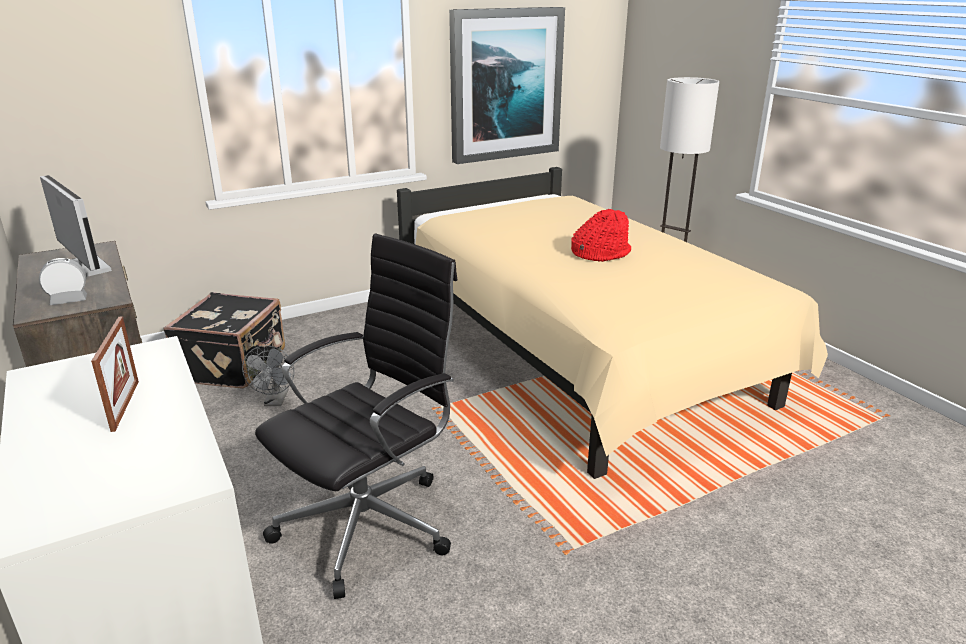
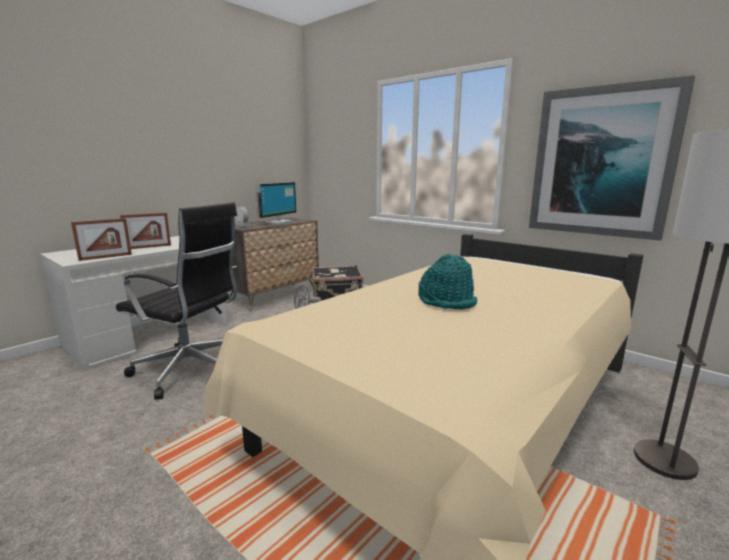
camera: 70 degrees right, 10 degrees down
(190, 445) = (106, 257): none -> picture frame
(600, 253) = (447, 301): red hat -> turquoise hat

